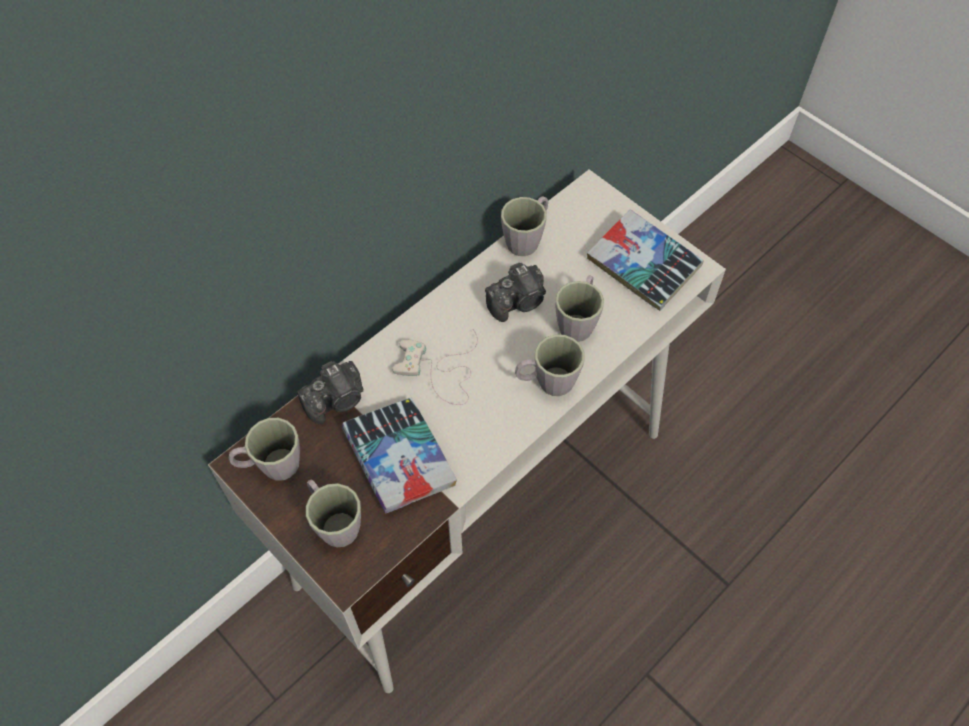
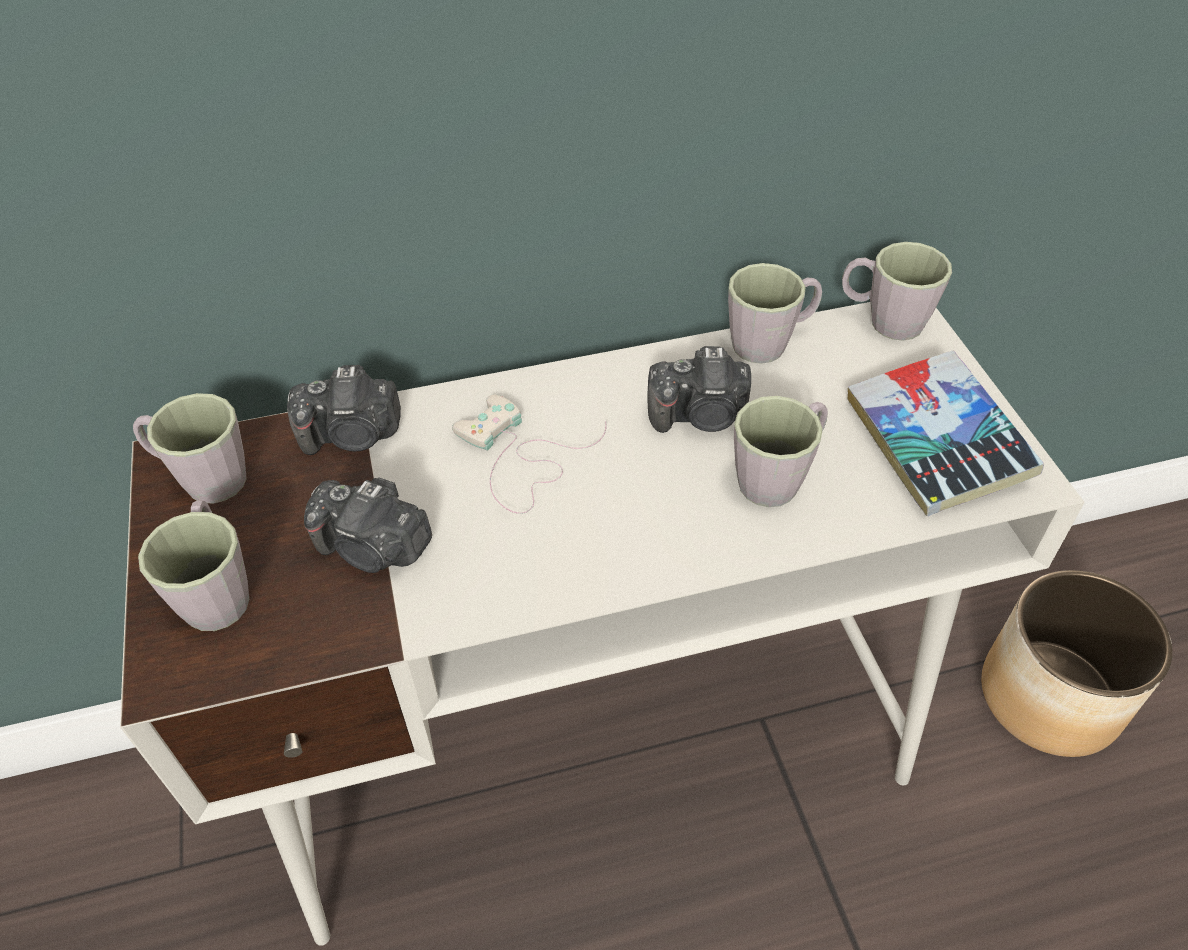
camera: 30 degrees right, 10 degrees down
(399, 459) = (373, 548): book -> camera
(547, 382) = (670, 541): grey mug -> grey mug (883, 320)
(707, 349) = (1049, 696): none -> planter

